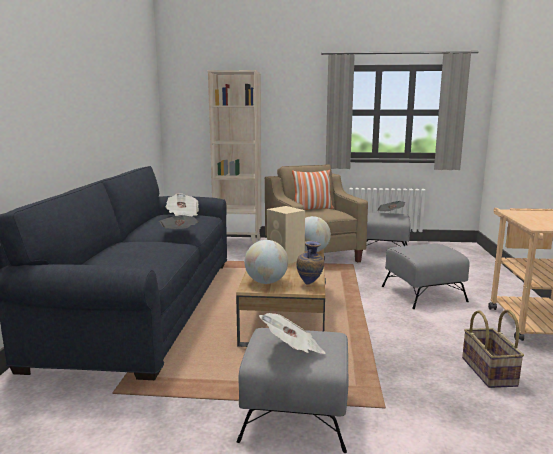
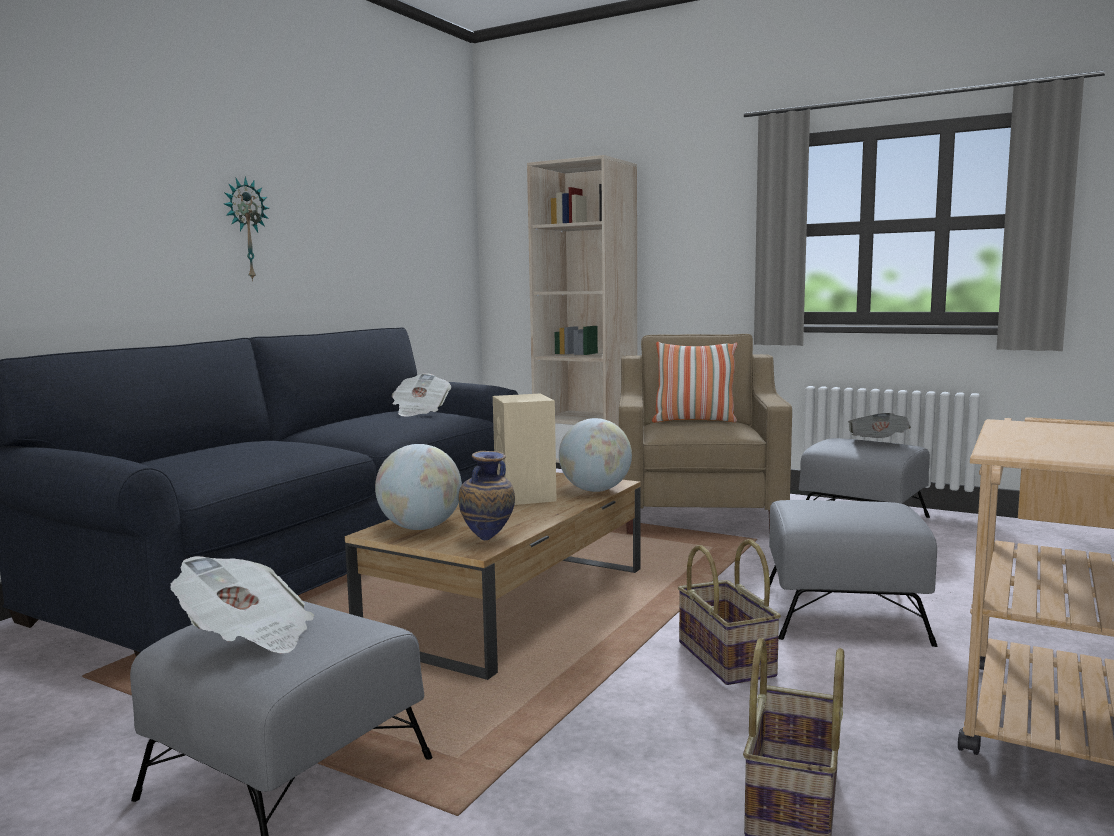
camera: 25 degrees right, 5 degrees down
(80, 112) = (245, 229): none -> wall clock
(179, 233) = (359, 433): newspaper -> none
(404, 321) = (728, 659): none -> basket

